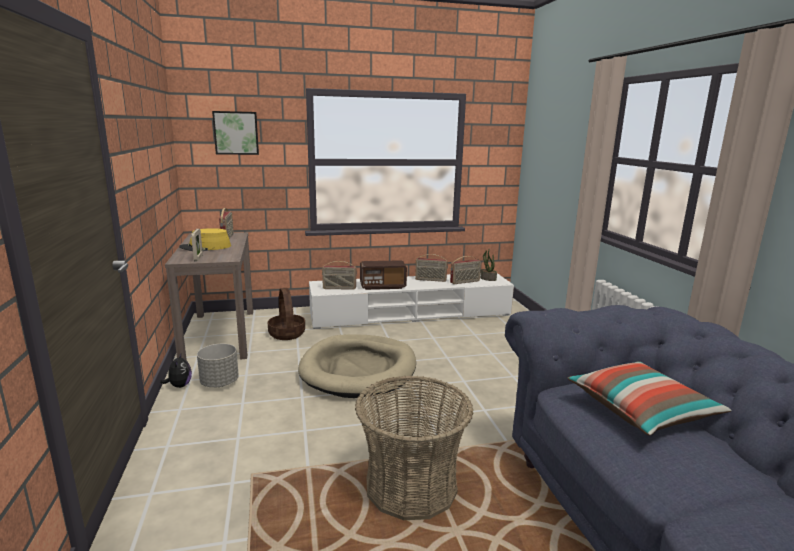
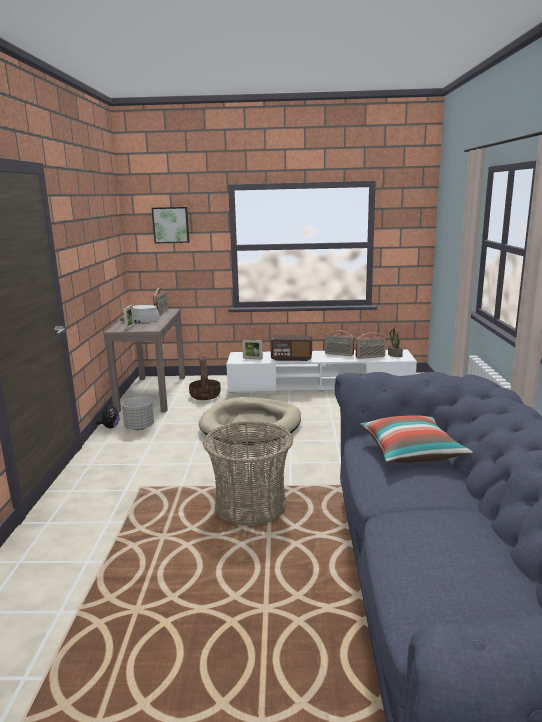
camera: 15 degrees right, 0 degrees up
(205, 247) = (140, 320): yellow hat -> grey hat
(339, 288) = (252, 358): radio -> picture frame

